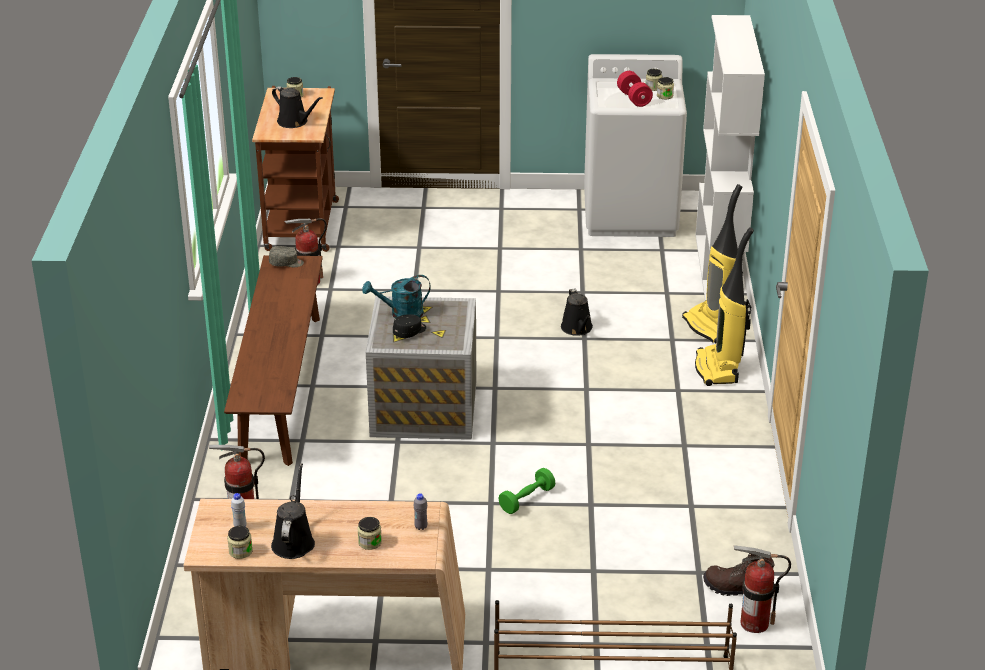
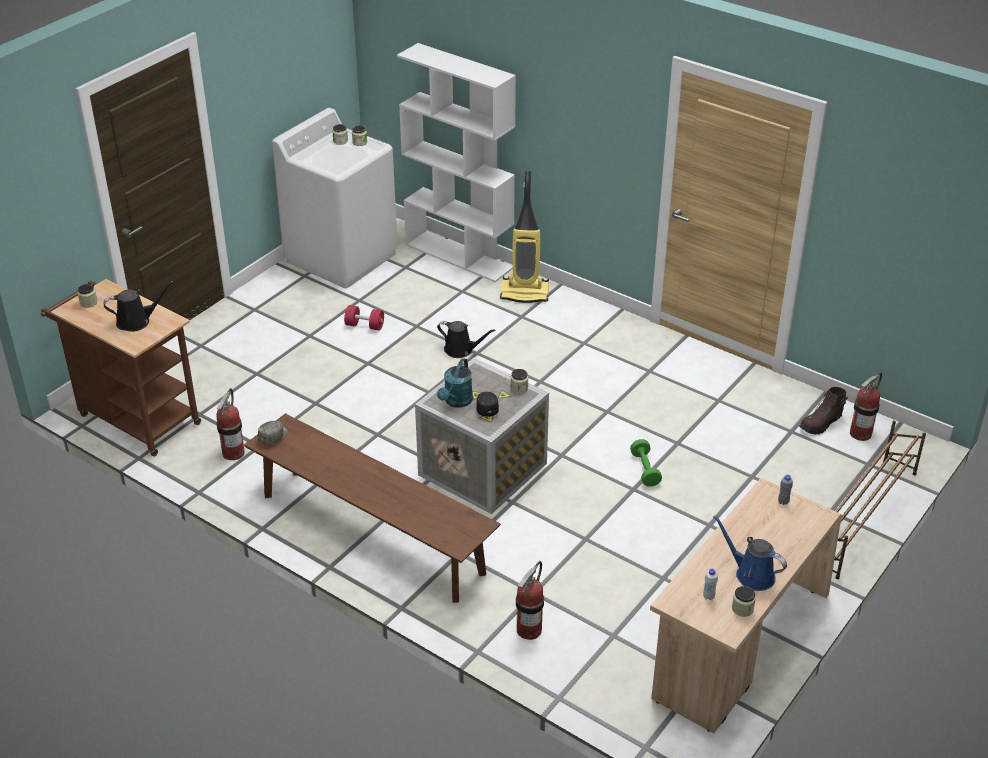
camera: 55 degrees left, 5 degrees up
(293, 541) = (751, 574): black watering can -> blue watering can
(370, 542) = (783, 535): jar -> jar (519, 388)
(634, 98) = (346, 155): red dumbbell -> red dumbbell (364, 326)
(718, 369) = (577, 315): vacuum cleaner -> none

